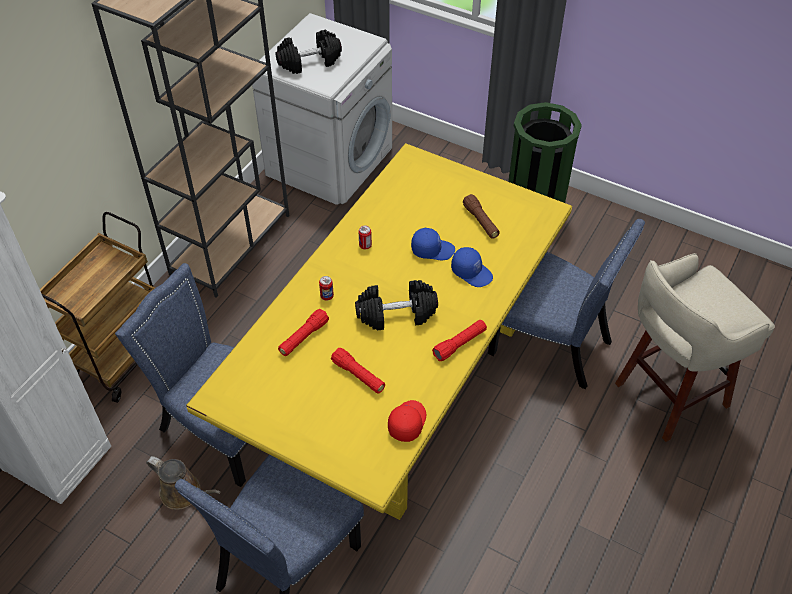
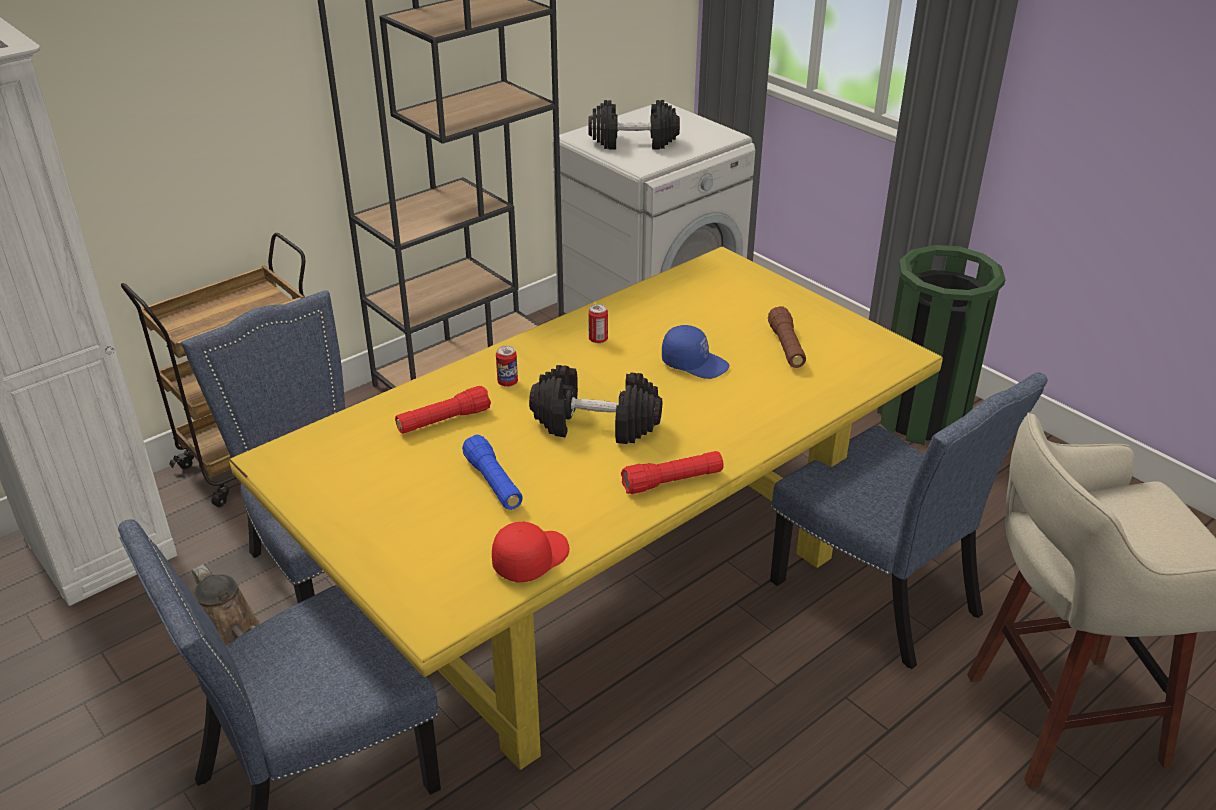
camera: 20 degrees right, 15 degrees down
(358, 375) = (493, 483): red flashlight -> blue flashlight
(472, 272) = (740, 400): blue cap -> none

